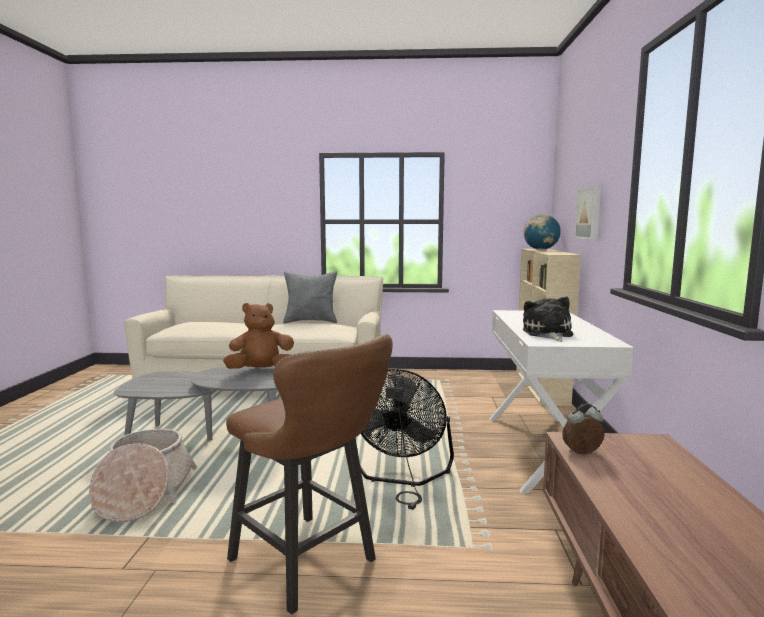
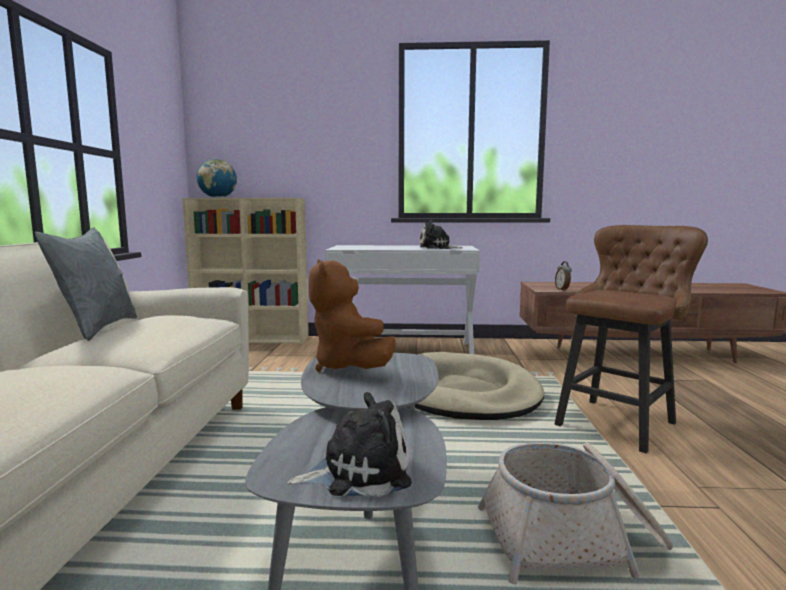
camera: 90 degrees left, 0 degrees up
(147, 384) = (359, 471): none -> plush toy
(399, 477) = (462, 393): black fan -> beige dog bed
(590, 213) = (315, 161): picture -> none

